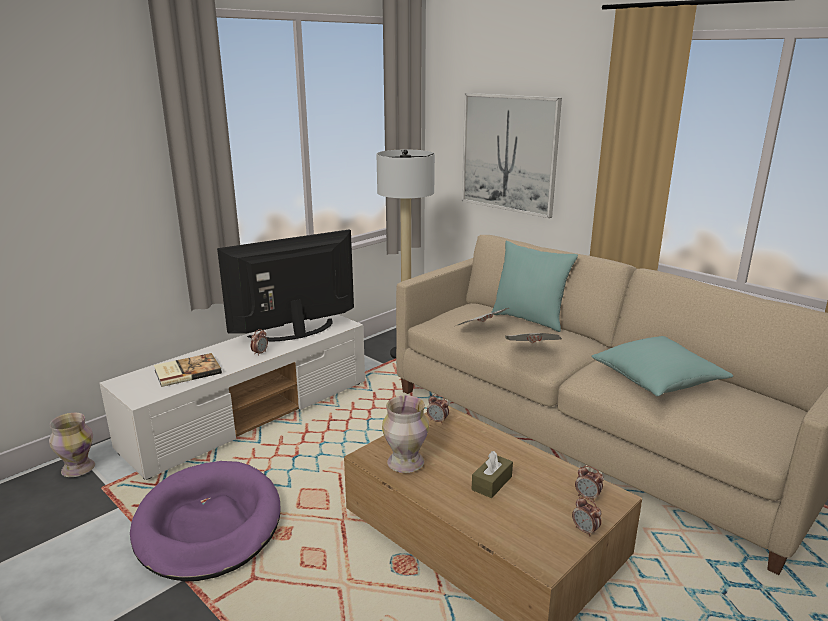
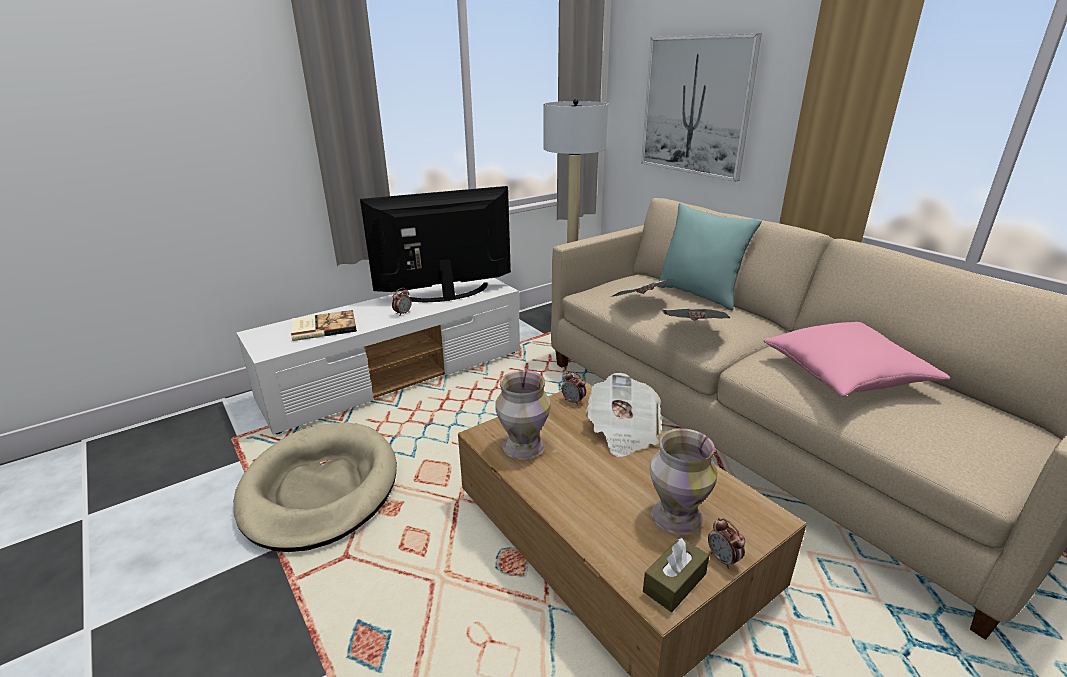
camera: 10 degrees right, 5 degrees up
(77, 469) = (217, 416): vase -> vase (675, 517)
(208, 524) = (320, 489): purple dog bed -> beige dog bed
(486, 443) = (622, 432): none -> newspaper
(492, 483) = (618, 482): brown tissue box -> brown tissue box (674, 582)
(587, 497) = (734, 513): alarm clock -> none
(657, 380) = (845, 375): turquoise pillow -> pink pillow

